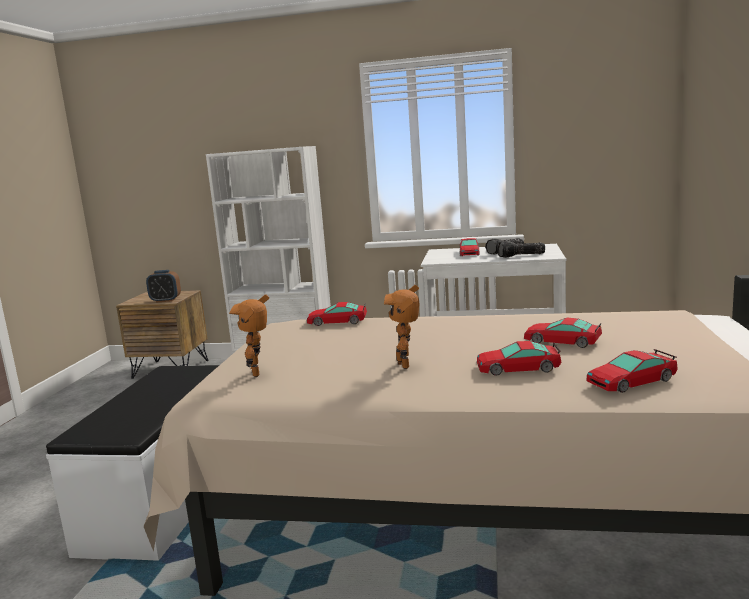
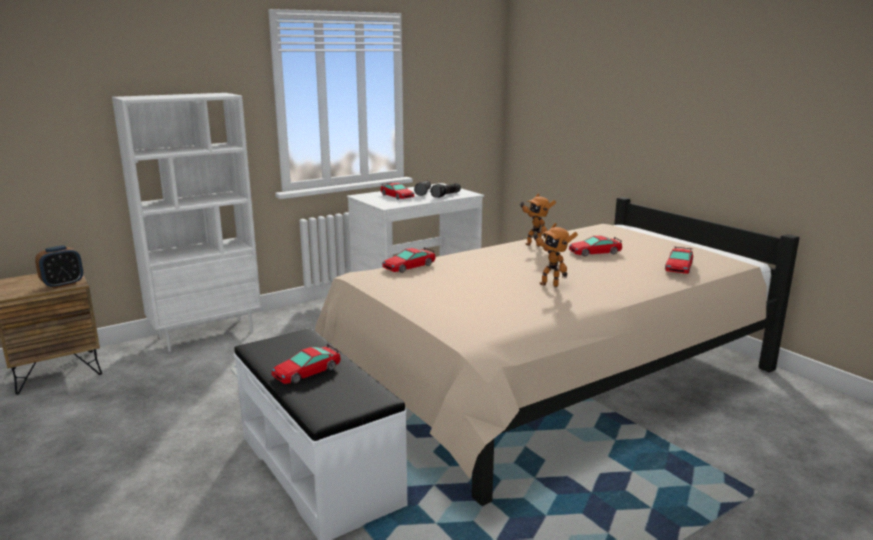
camera: 45 degrees left, 5 degrees up
(259, 373) = (465, 313): toy robot -> toy robot (534, 245)
(518, 368) = (613, 272): toy car -> toy car (307, 371)

